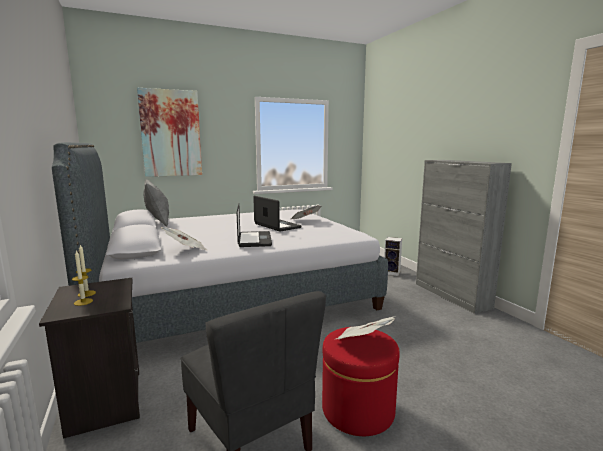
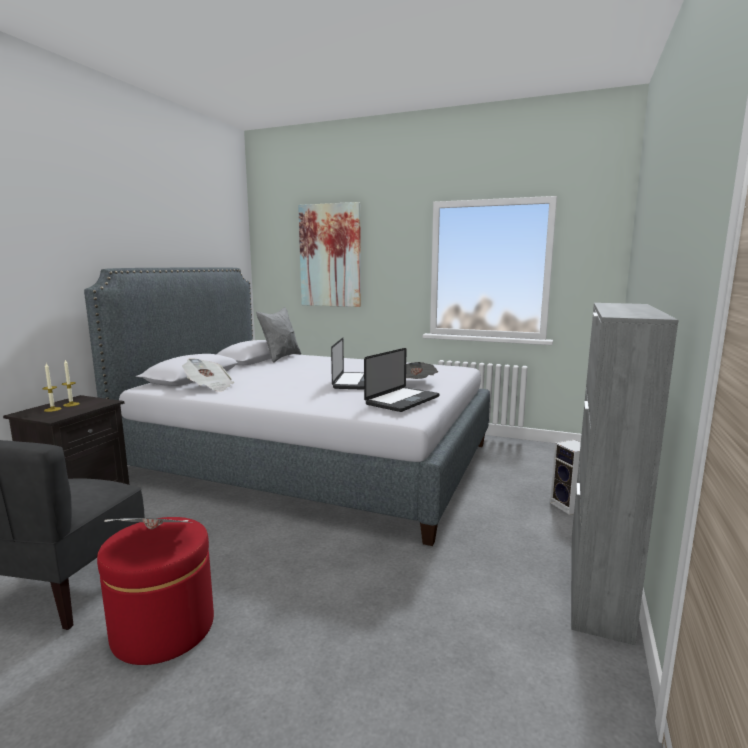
camera: 45 degrees right, 0 degrees up
(254, 240) = (285, 392): laptop -> laptop (403, 400)

